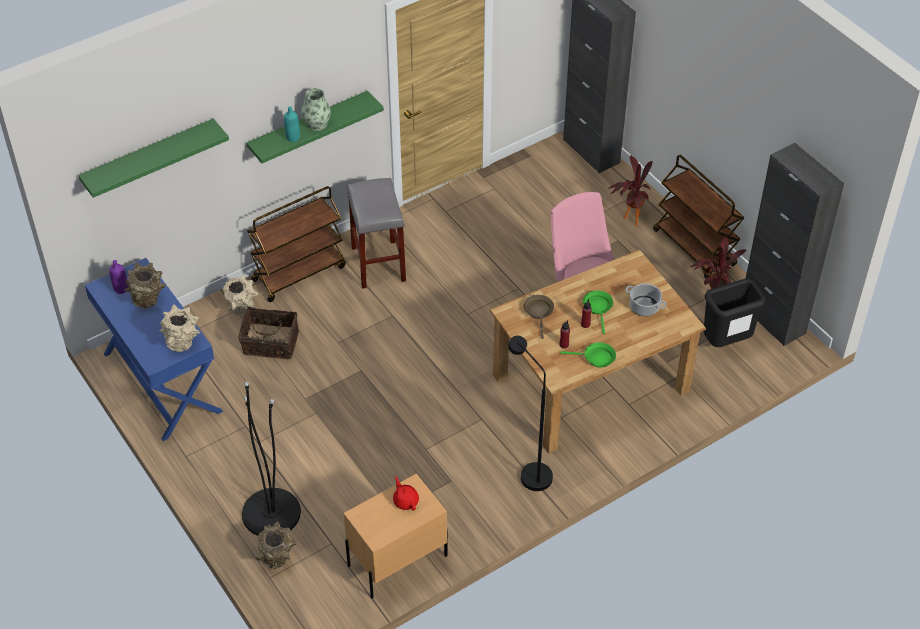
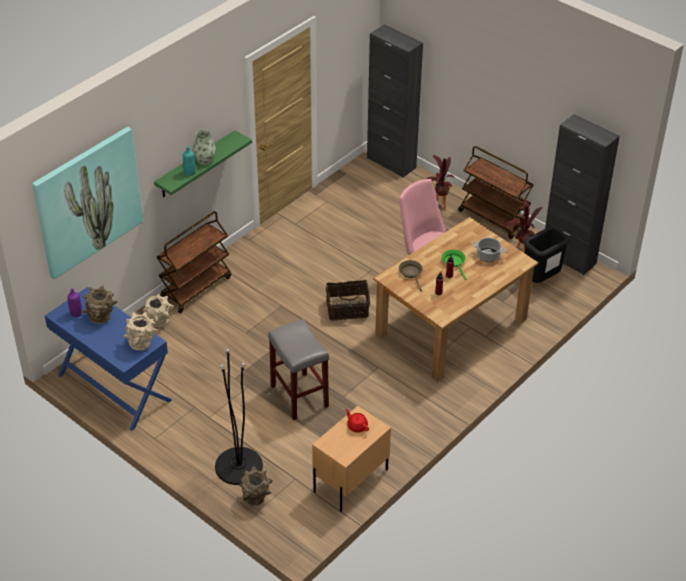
camera: 15 degrees left, 5 degrees down
(149, 158) = (87, 201): green shelf -> picture
(270, 344) = (192, 344): basket -> basket (347, 309)
(377, 263) = (256, 270): grey stool -> grey stool (298, 396)
(530, 472) = (428, 398): black floor lamp -> none
(596, 358) = (466, 297): green frying pan -> none

